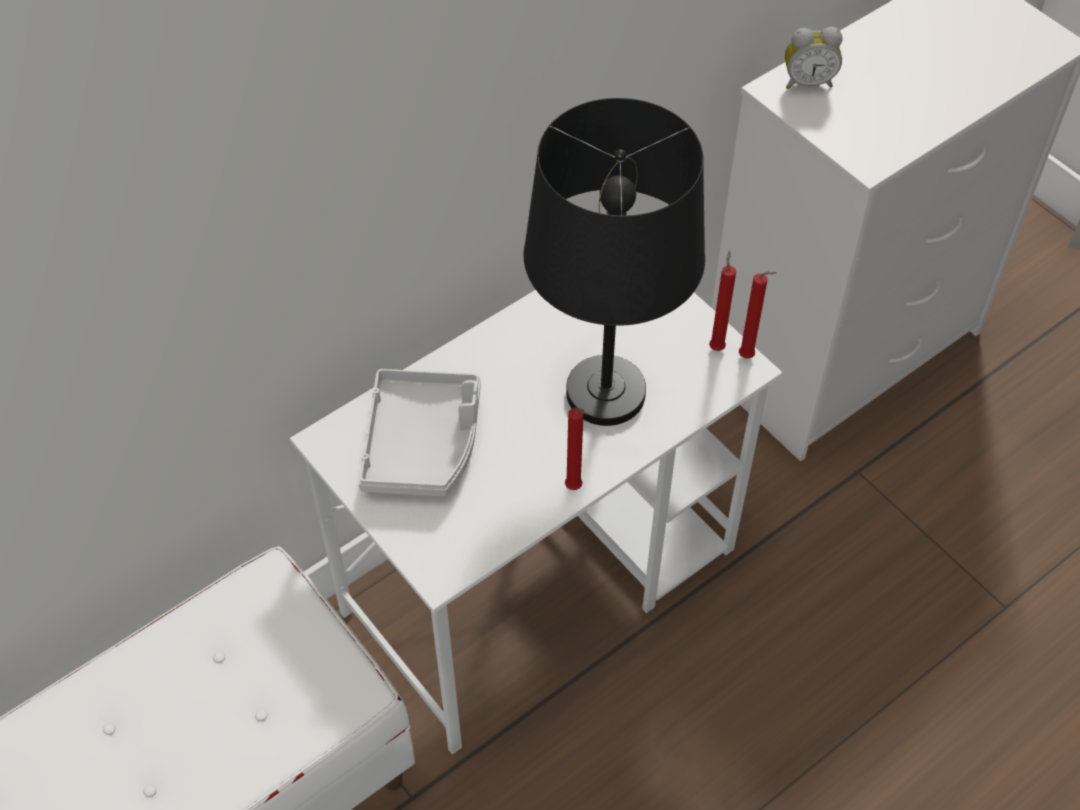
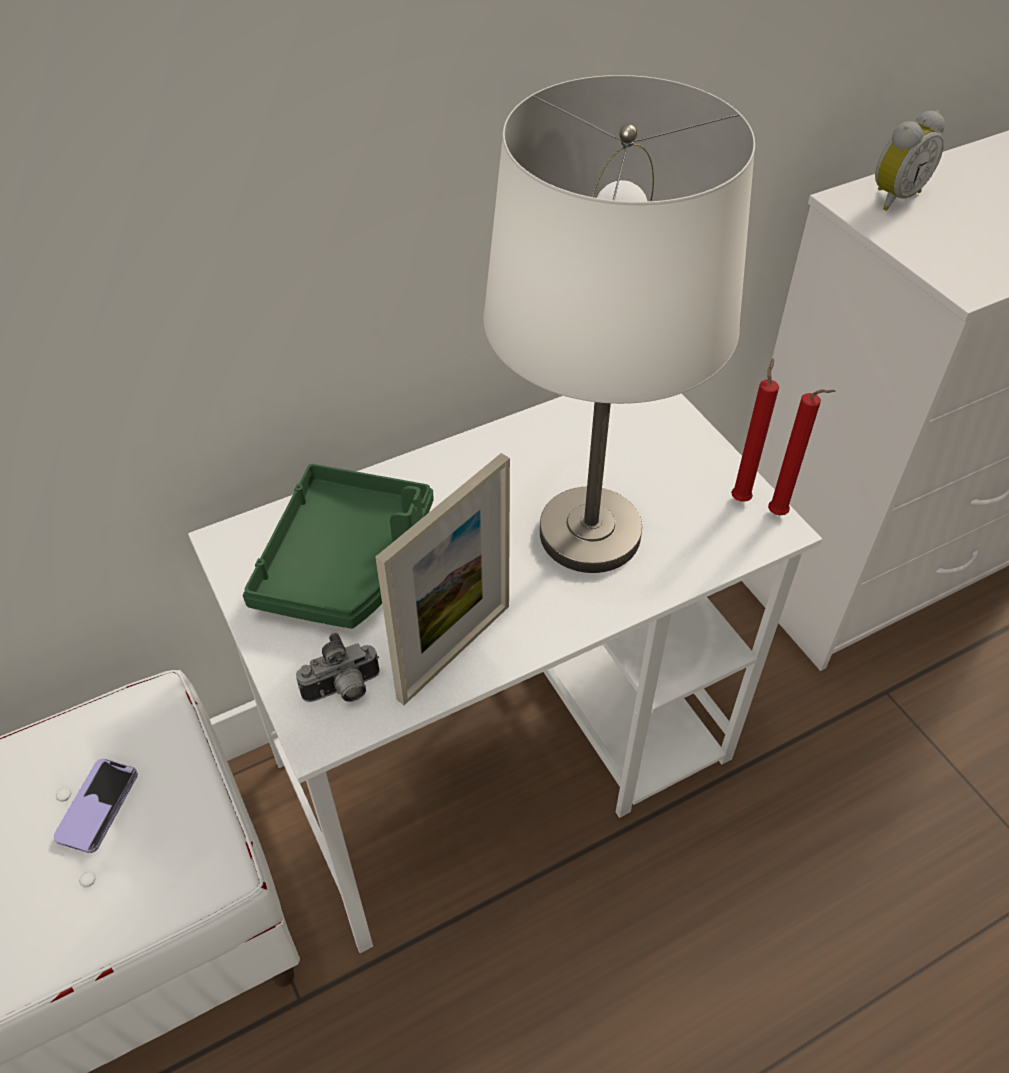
camera: 10 degrees right, 5 degrees down
(252, 661) = (98, 806): none -> phone
(423, 443) = (346, 561): grey tray -> green tray
(449, 543) = (344, 690): none -> camera
(523, 501) = (454, 651): none -> picture frame
(575, 488) = (526, 645): red candle -> none
(605, 394) = (589, 535): black table lamp -> white table lamp
(807, 82) = (893, 197): alarm clock -> alarm clock turned 45 degrees counterclockwise

